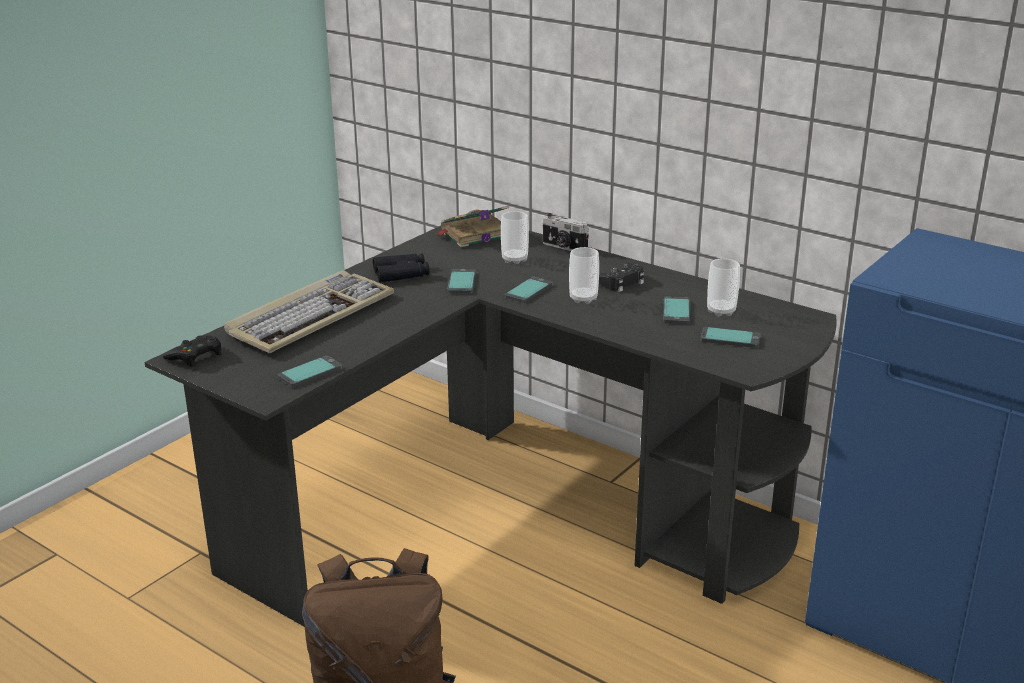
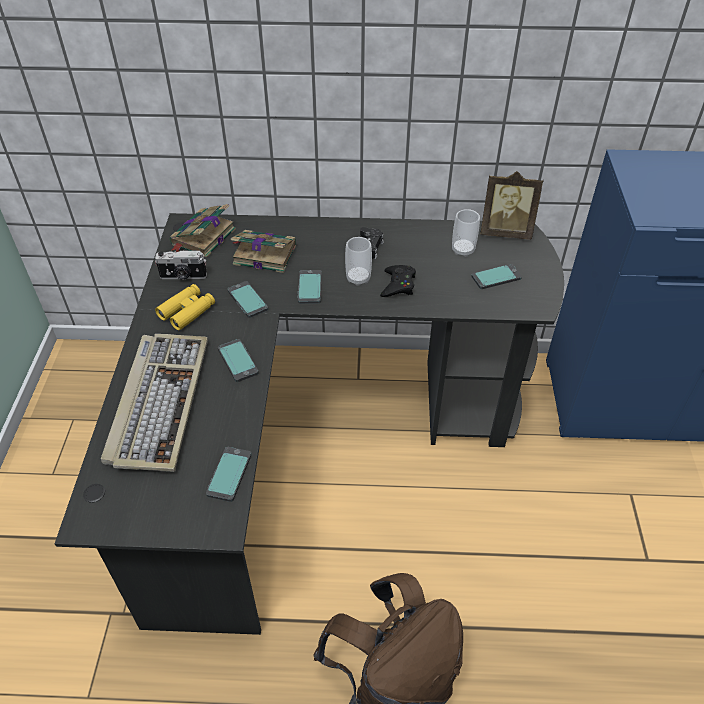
camera: 35 degrees left, 20 degrees up
(196, 356) = (101, 509): black game controller -> black game controller (398, 285)
(401, 274) = (187, 311): black binoculars -> yellow binoculars
(514, 259) = (263, 254): cup -> book
(564, 247) = (288, 225): camera -> camera (183, 276)
(676, 312) = (435, 264): phone -> phone (238, 361)
(790, 312) = (505, 232): none -> picture frame

